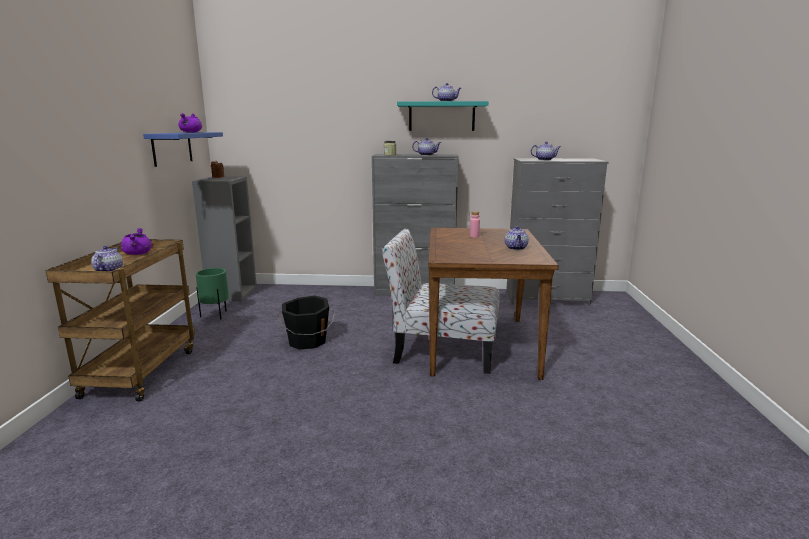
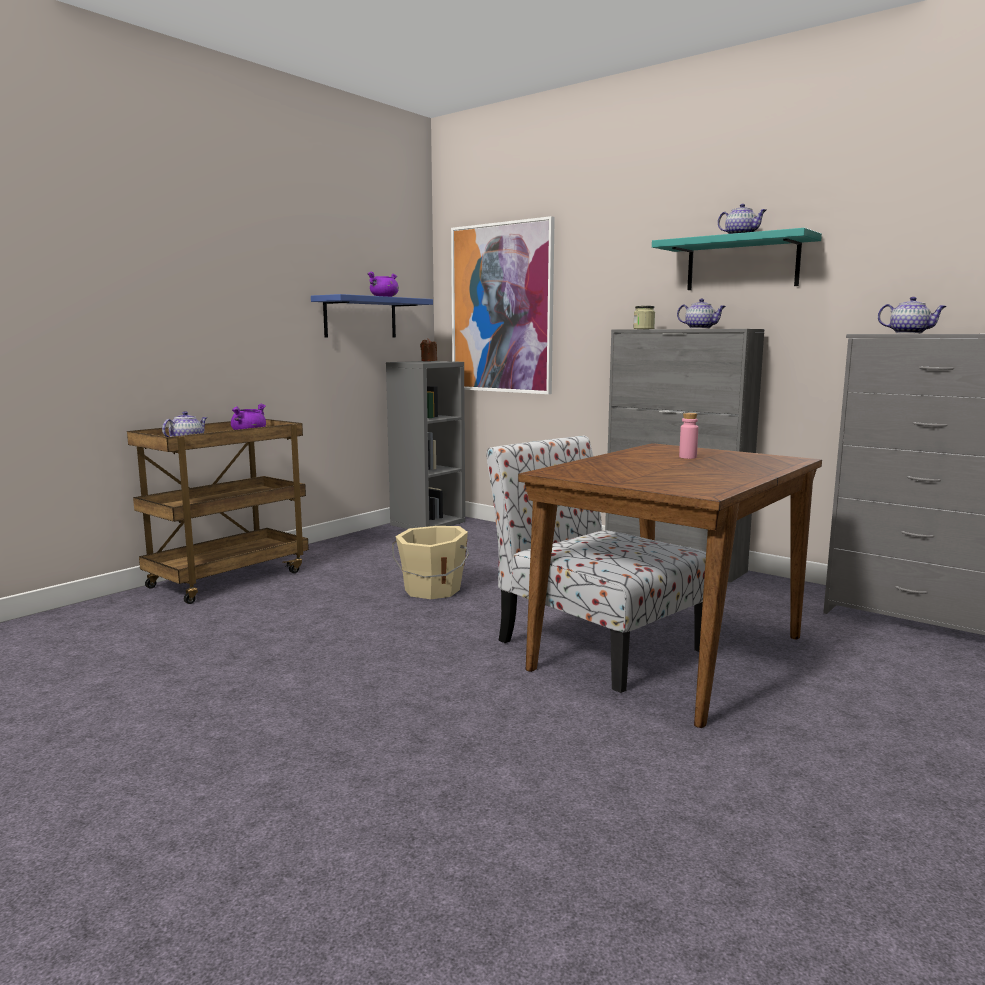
camera: 35 degrees right, 5 degrees down
(216, 316) = (376, 542): green planter -> none
(271, 138) = (501, 308): none -> picture
(307, 341) = (432, 590): black bucket -> beige bucket
(516, 248) = (711, 476): teapot -> none

